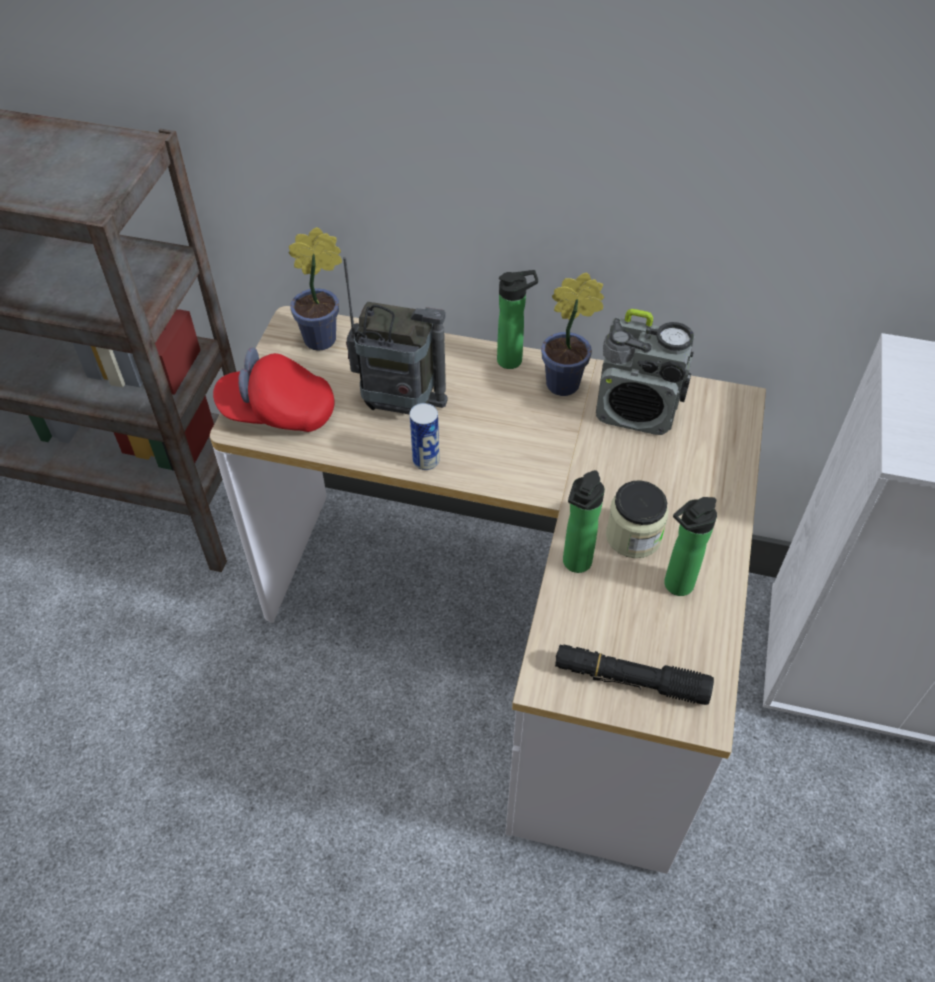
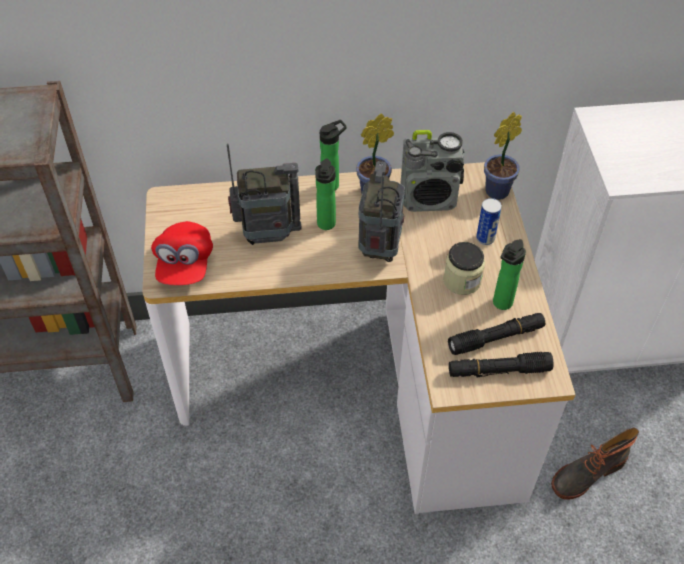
camera: 20 degrees left, 0 degrees up
(277, 412) = (185, 265): red cap -> red cap turned 75 degrees counterclockwise
(324, 339) = (193, 204): potted plant -> potted plant (499, 190)
(426, 460) = (305, 269): can -> can (485, 238)
(538, 462) = (380, 249): none -> radio
(575, 565) = (433, 309): bottle -> bottle (325, 226)
(647, 632) = (496, 338): none -> black flashlight
(768, 862) = (586, 473): none -> boot

